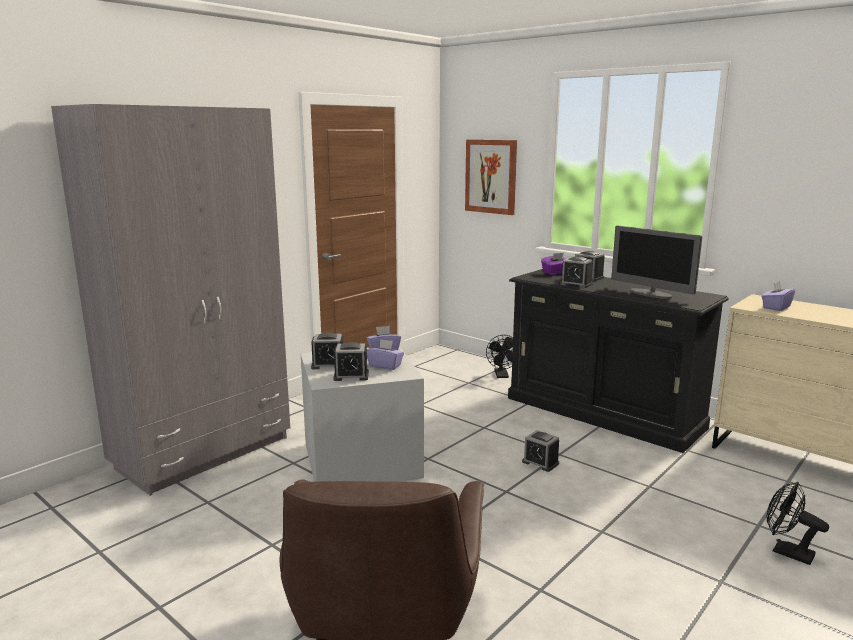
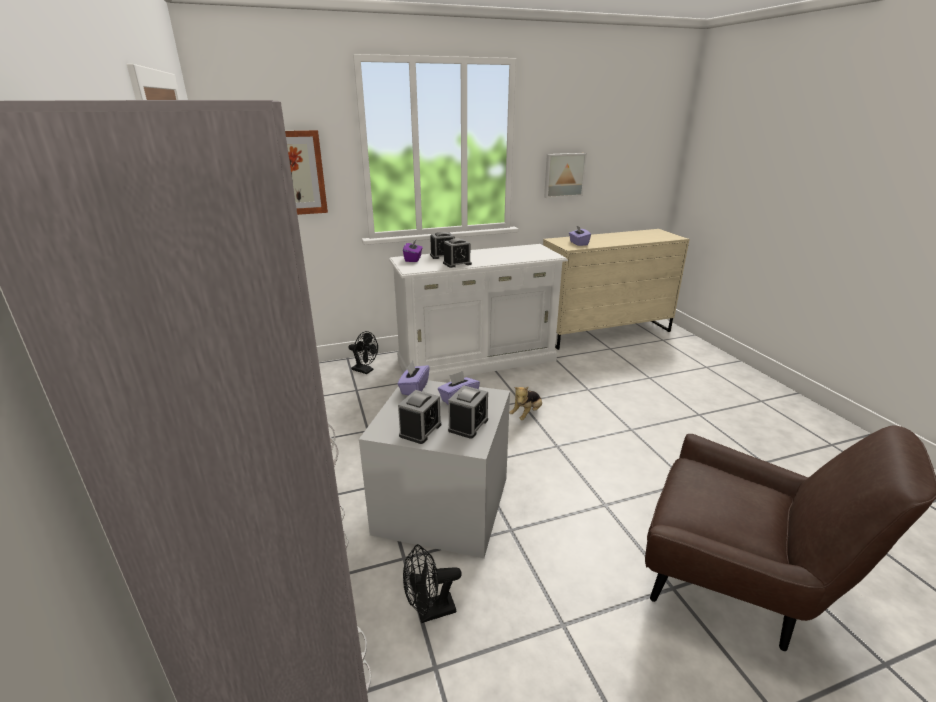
camera: 60 degrees left, 10 degrees up
(540, 462) = (526, 414): alarm clock -> plush toy
(603, 412) = (477, 360): black cabinet -> white cabinet
(650, 294) = (513, 255): monitor -> none
(786, 552) = (678, 383): black fan -> black fan (429, 612)
(797, 211) = (563, 175): none -> picture

